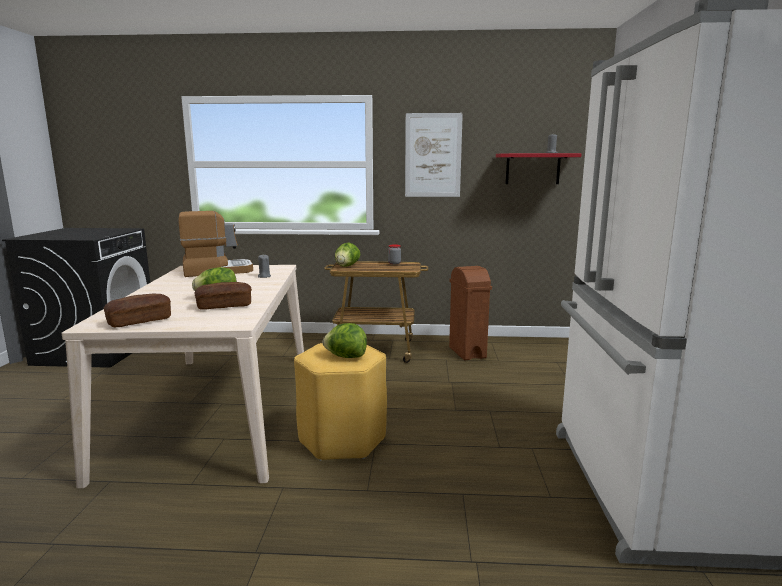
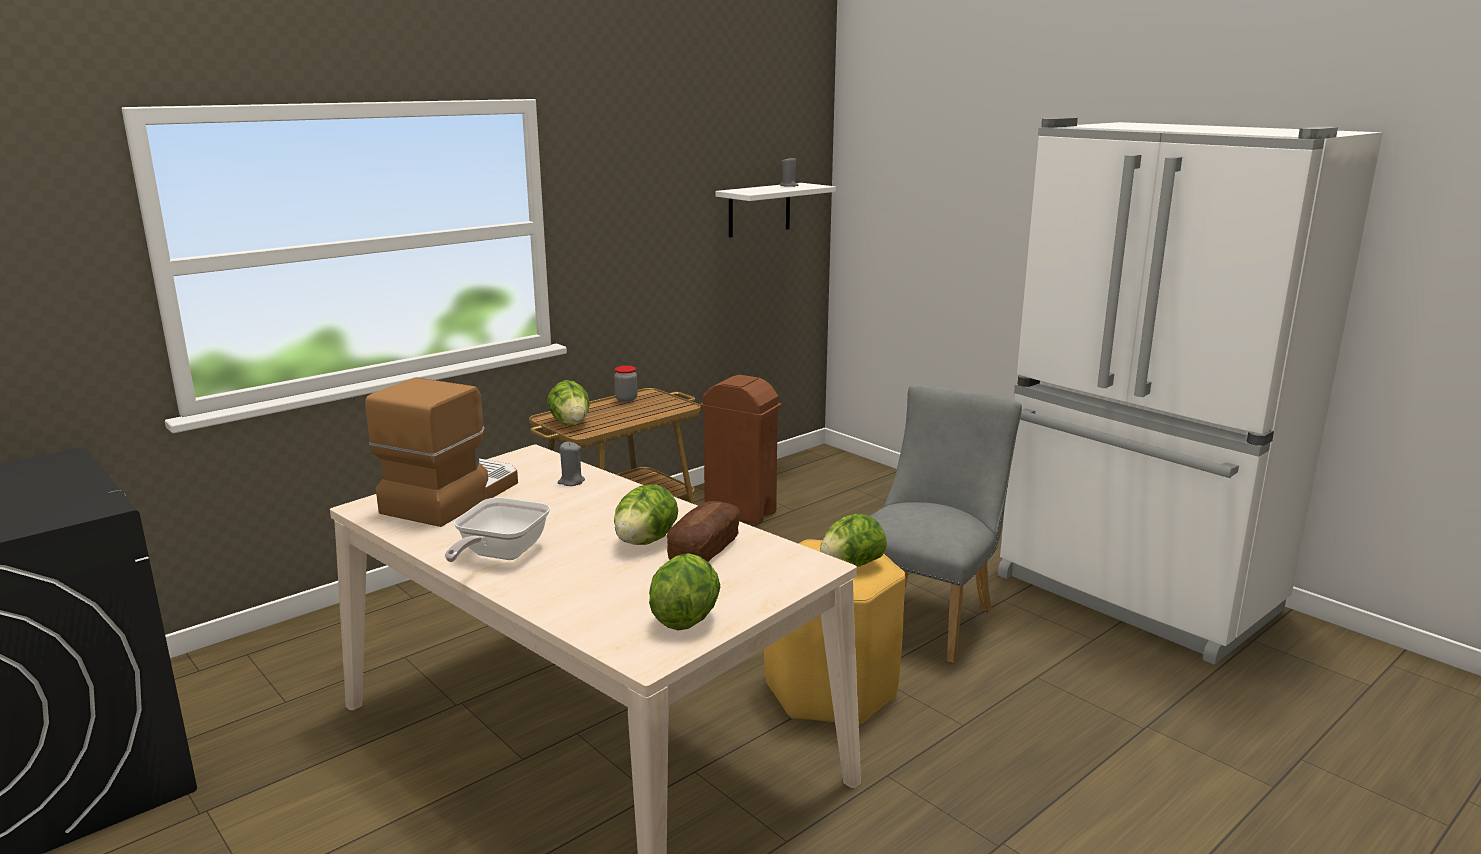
camera: 45 degrees left, 5 degrees up
(140, 321) = (685, 618): bread -> lettuce
(168, 288) = (499, 555): none -> frying pan
(433, 155) = (633, 201): picture -> none
(464, 434) = (927, 616): none -> grey chair
(532, 169) = (759, 209): red shelf -> white shelf

